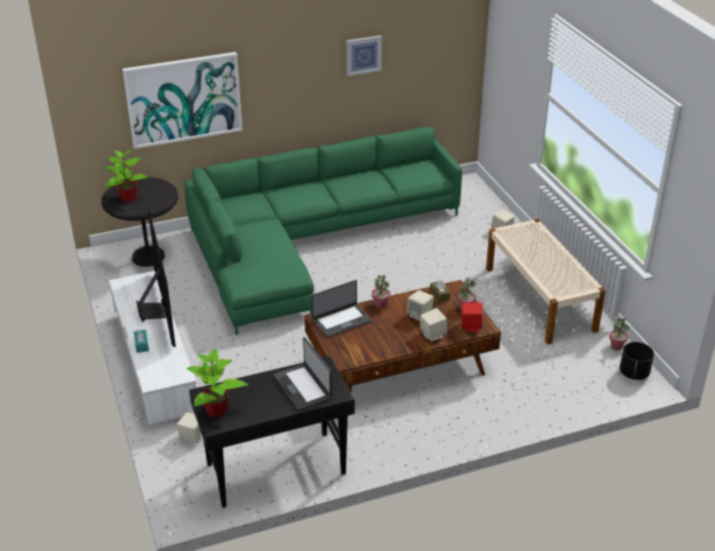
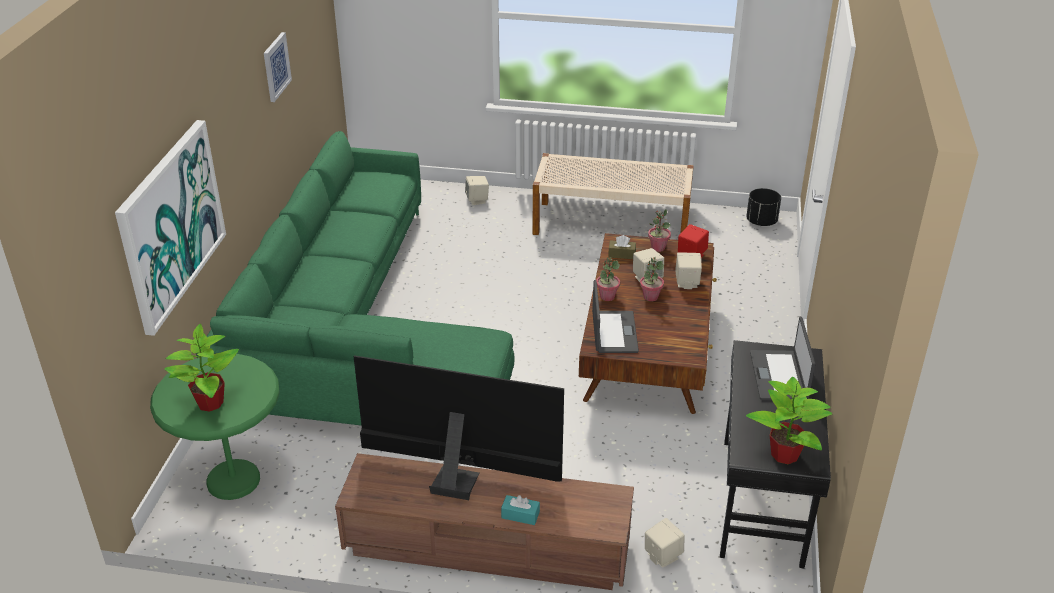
camera: 60 degrees left, 0 degrees up
(148, 257) = (233, 480): black side table -> green side table
(154, 364) = (486, 547): white tv stand -> brown tv stand
(303, 387) = (779, 376): laptop -> laptop turned 90 degrees clockwise
(616, 346) = (717, 214): potted plant -> potted plant (650, 297)

